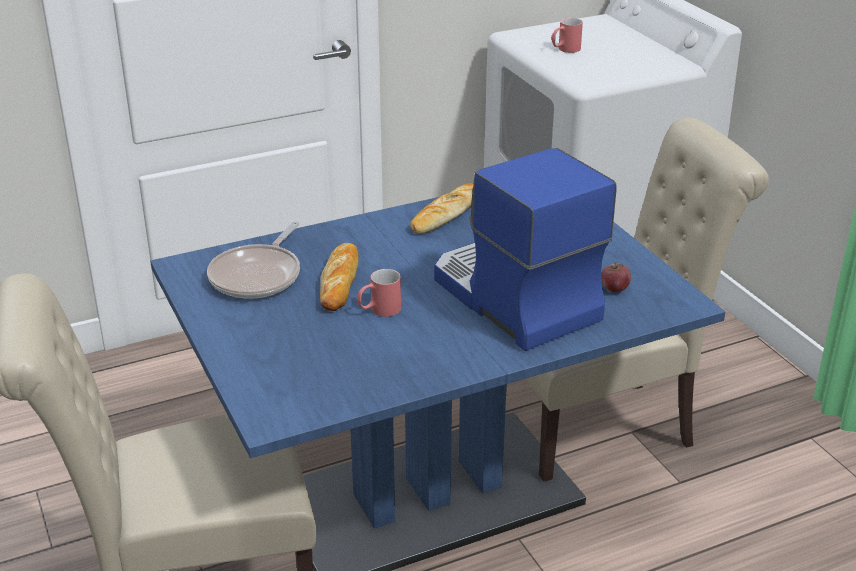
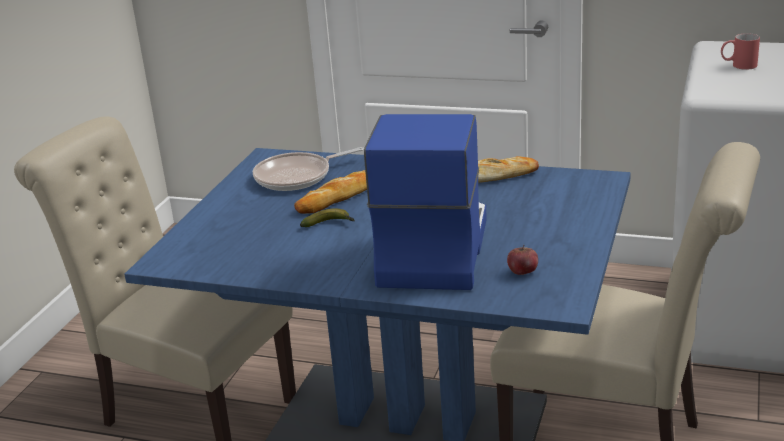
camera: 45 degrees right, 5 degrees down
(379, 311) = (330, 224): red mug -> banana

